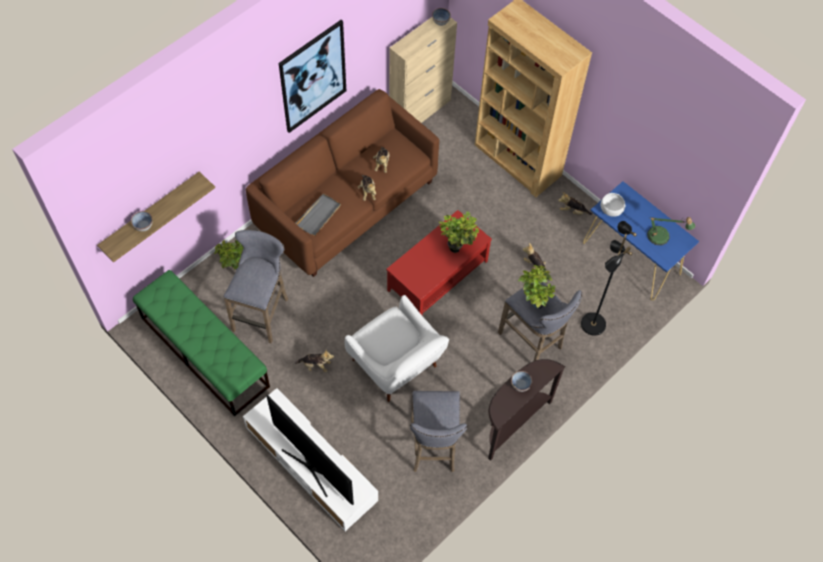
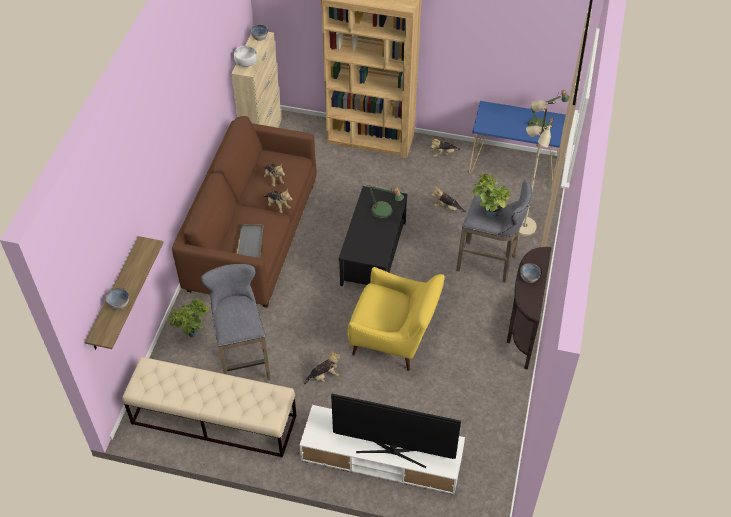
camera: 30 degrees left, 10 degrees down
(204, 352) = (213, 419): green bench -> beige bench
(313, 77) = (191, 113): picture -> none
(397, 366) = (394, 339): white armchair -> yellow armchair
(433, 448) = (475, 386): grey stool -> none
(437, 275) = (372, 253): red coffee table -> black coffee table
(457, 246) = (384, 212): potted plant -> table lamp
(592, 324) = (523, 226): black floor lamp -> beige floor lamp
(611, 210) = (488, 124): white bowl -> white bowl (246, 63)

